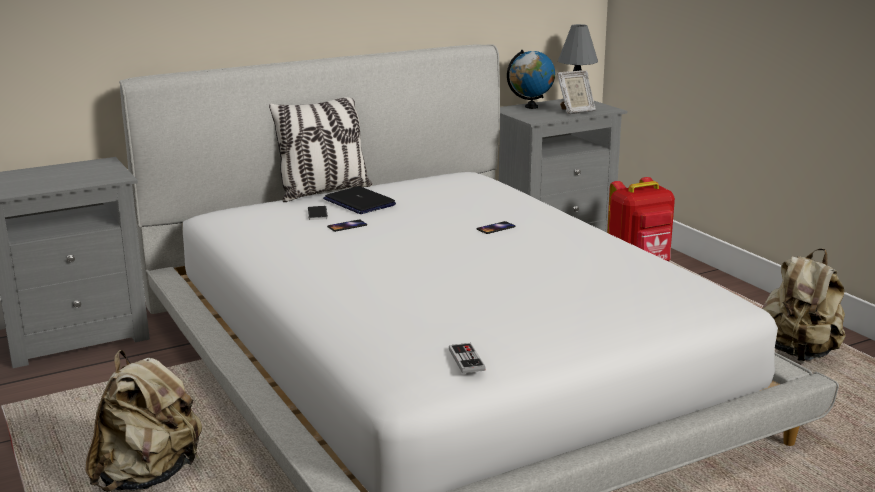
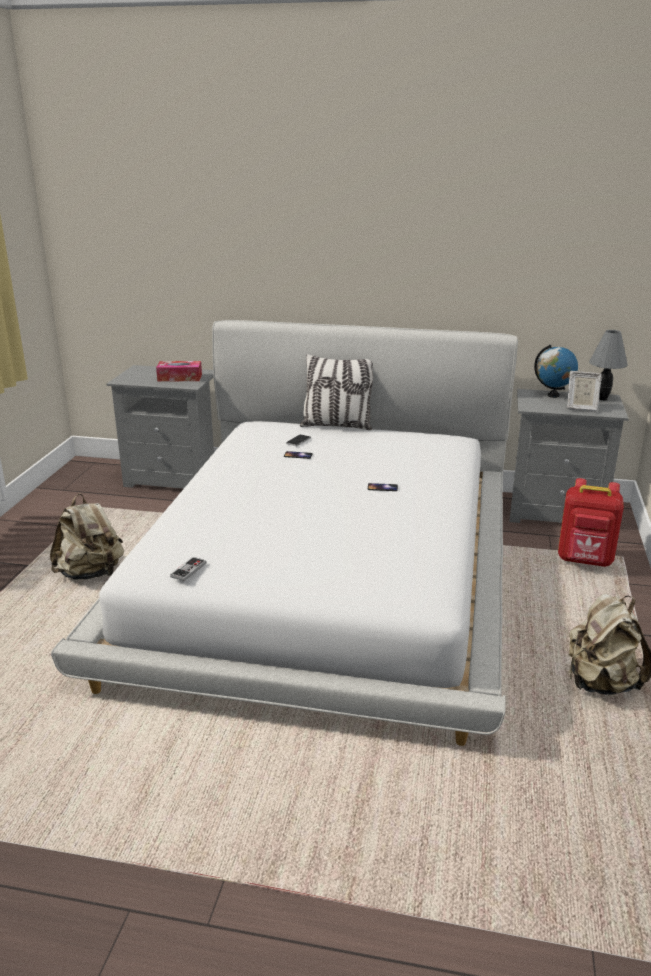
camera: 40 degrees right, 5 degrees up
(80, 174) = (179, 378): none -> tissue box
(359, 202) = (338, 440): laptop -> none

